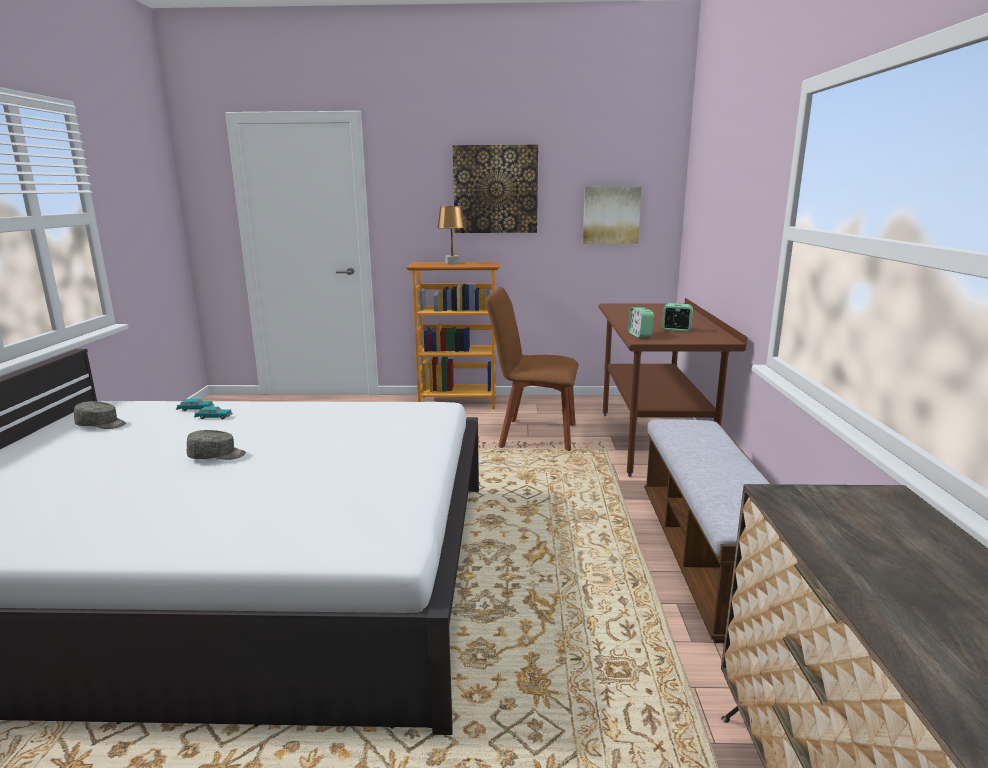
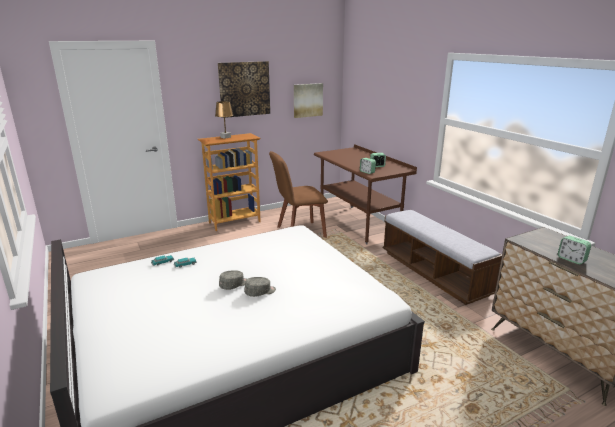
camera: 30 degrees left, 5 degrees up
(101, 425) = (120, 287): grey cap -> grey cap (260, 292)
(867, 574) = (571, 259): none -> alarm clock

